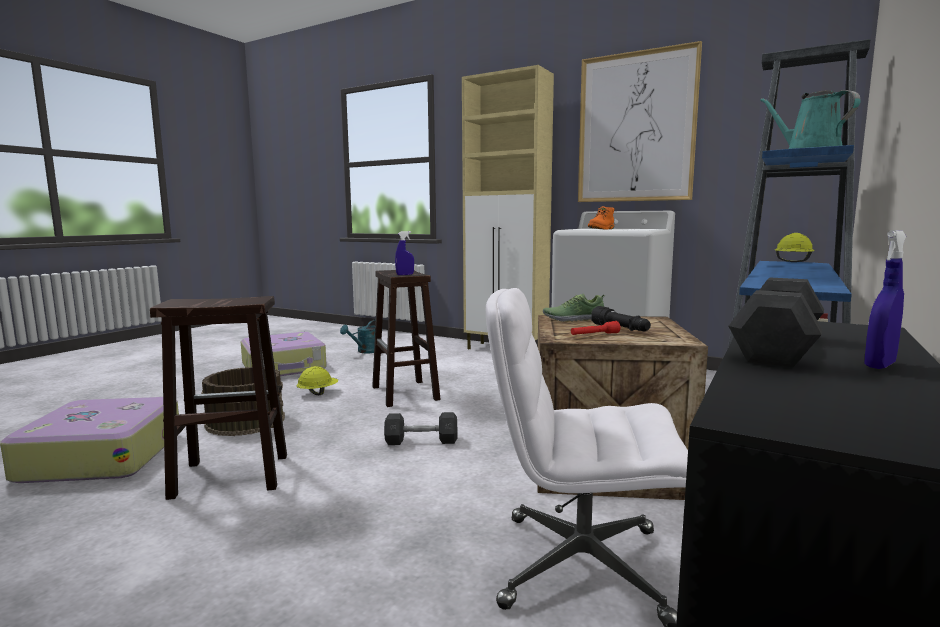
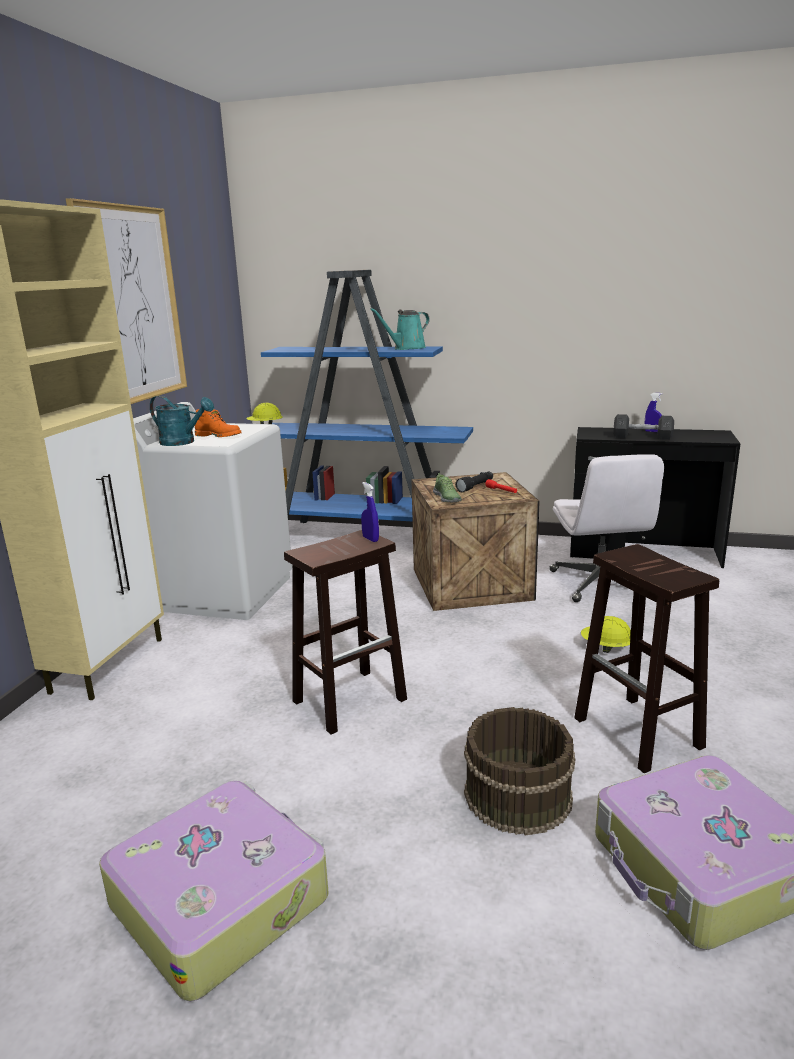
camera: 105 degrees left, 10 degrees up
(318, 393) = (377, 776): yellow hard hat -> yellow hard hat (606, 648)
(365, 351) = (85, 820): turquoise watering can -> turquoise watering can (183, 442)
(421, 441) = (486, 656): grey dumbbell -> none

